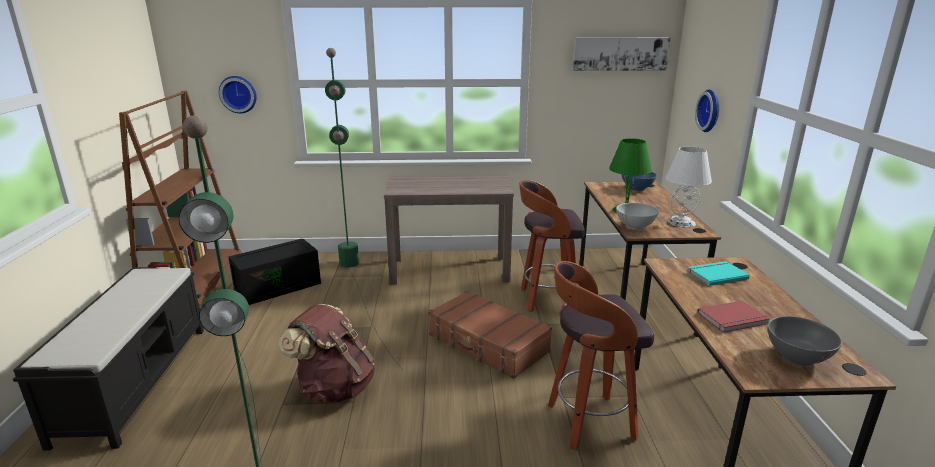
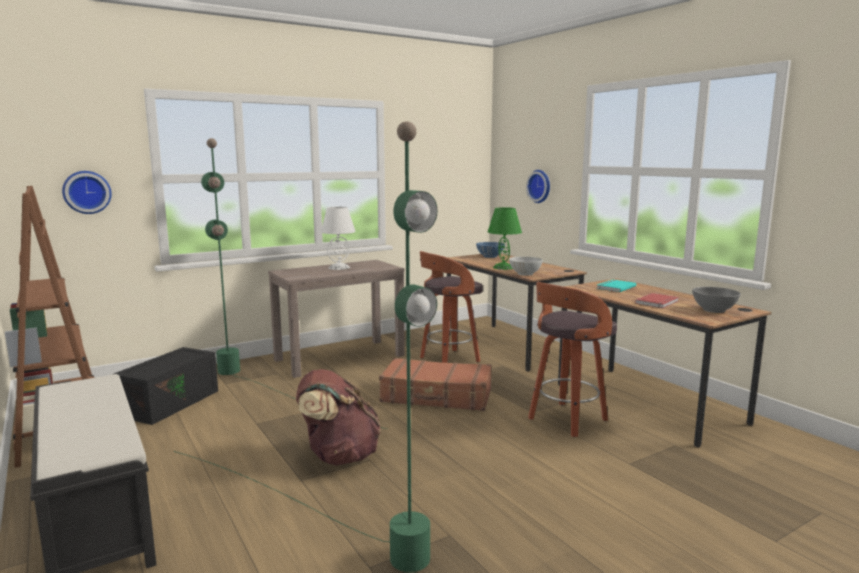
camera: 30 degrees left, 10 degrees down
(620, 54) = (451, 149): picture -> none
(681, 222) = (551, 268): white table lamp -> white table lamp (339, 267)

